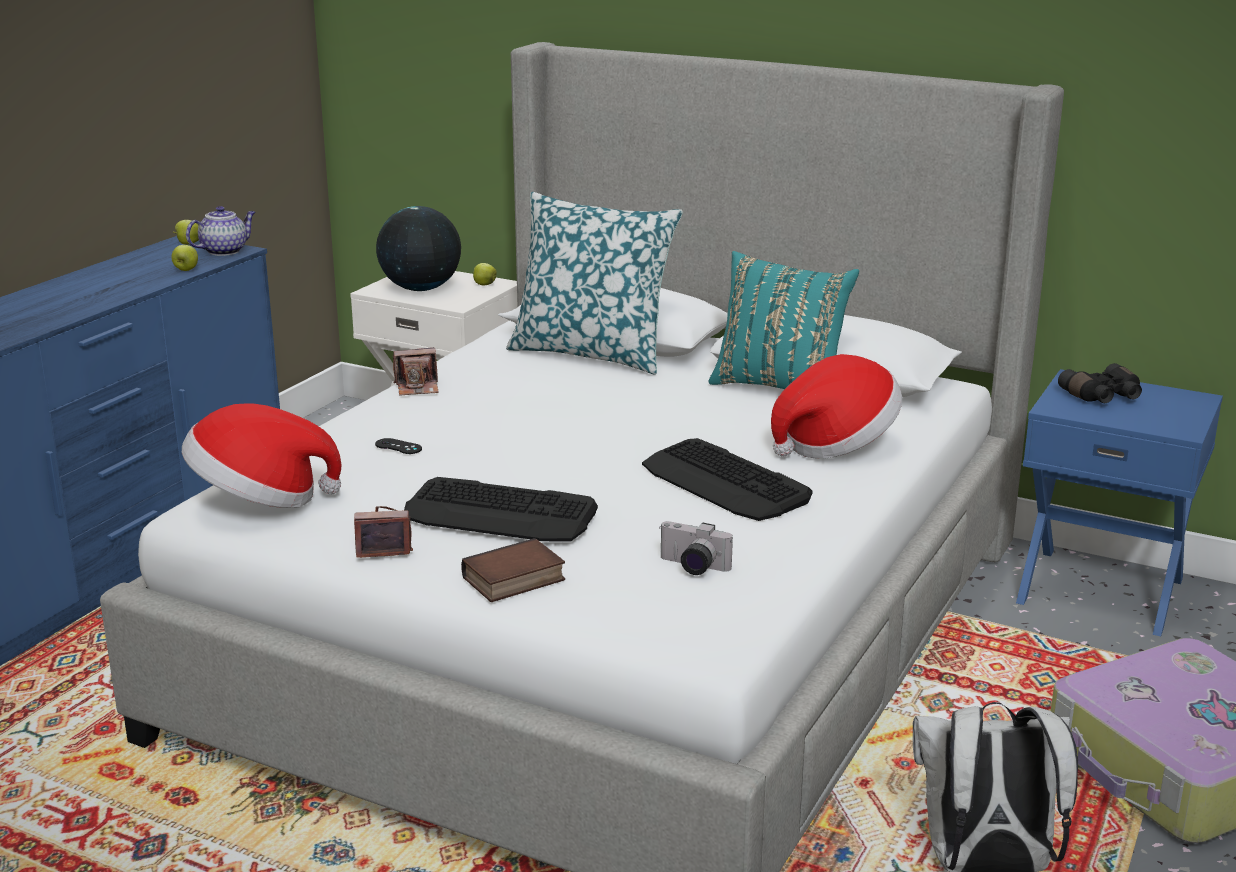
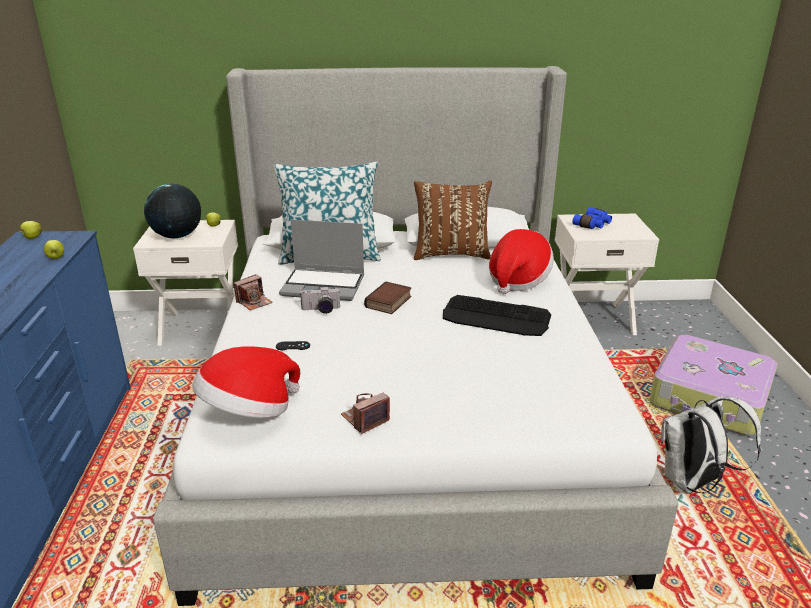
camera: 30 degrees left, 5 degrees up
(224, 251) = (67, 238): teapot -> none
(500, 513) = (408, 374): keyboard -> none
(513, 580) = (468, 417): book -> book (389, 302)
(532, 388) = (324, 286): none -> laptop
(691, 567) = (545, 375): camera -> camera (321, 310)
(780, 388) = (451, 254): turquoise pillow -> brown pillow
(1101, 589) = (592, 318): blue nightstand -> white nightstand
(1103, 397) = (593, 225): black binoculars -> blue binoculars

